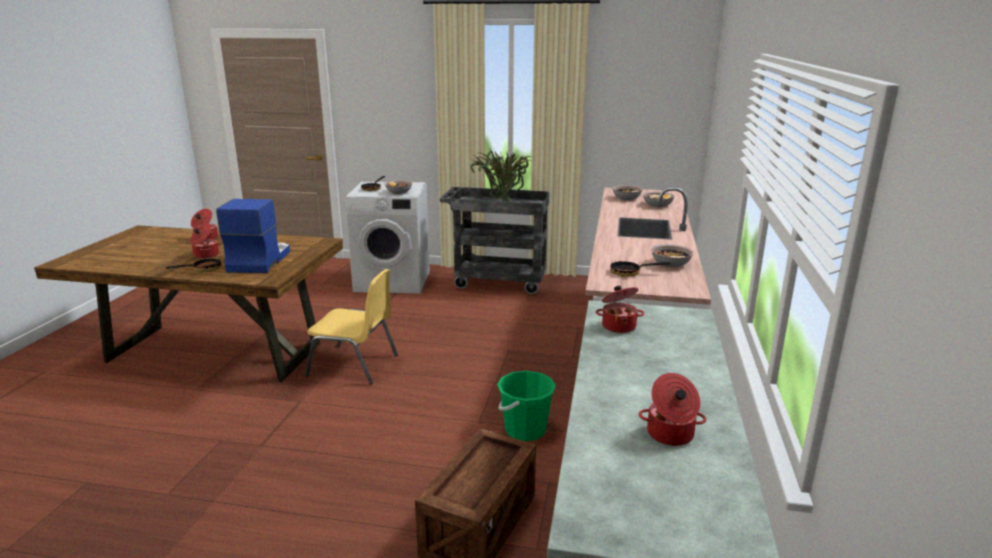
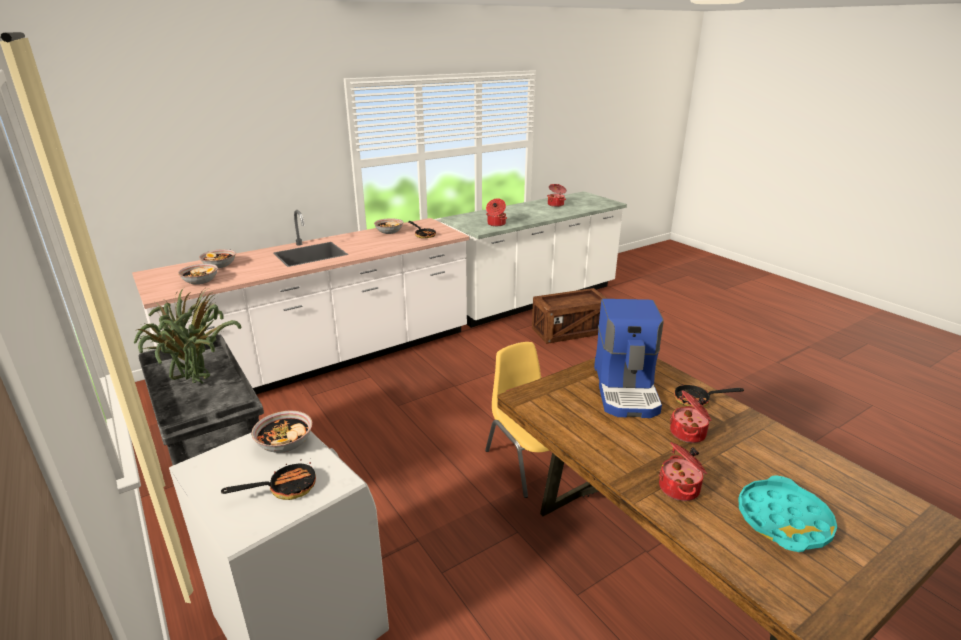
camera: 135 degrees left, 5 degrees up
(148, 244) = (783, 520): none -> turquoise tray
(259, 261) = (627, 390): coffee machine -> coffee machine turned 45 degrees counterclockwise
(525, 430) = (488, 352): green bucket -> none

